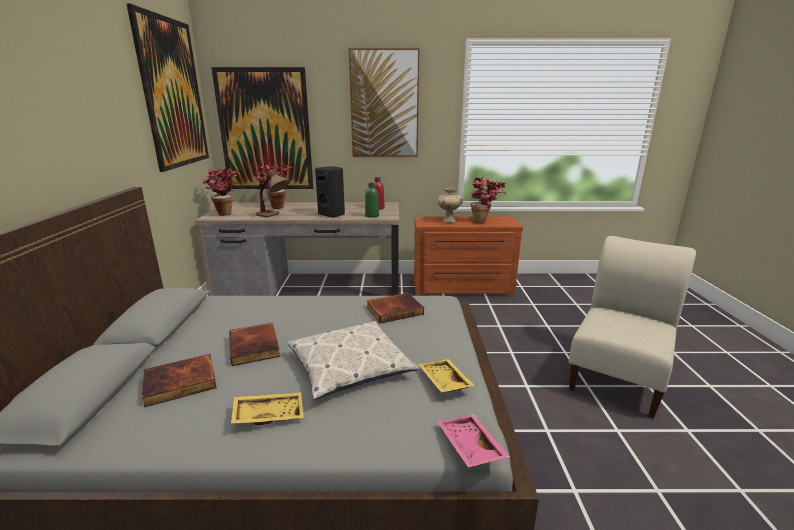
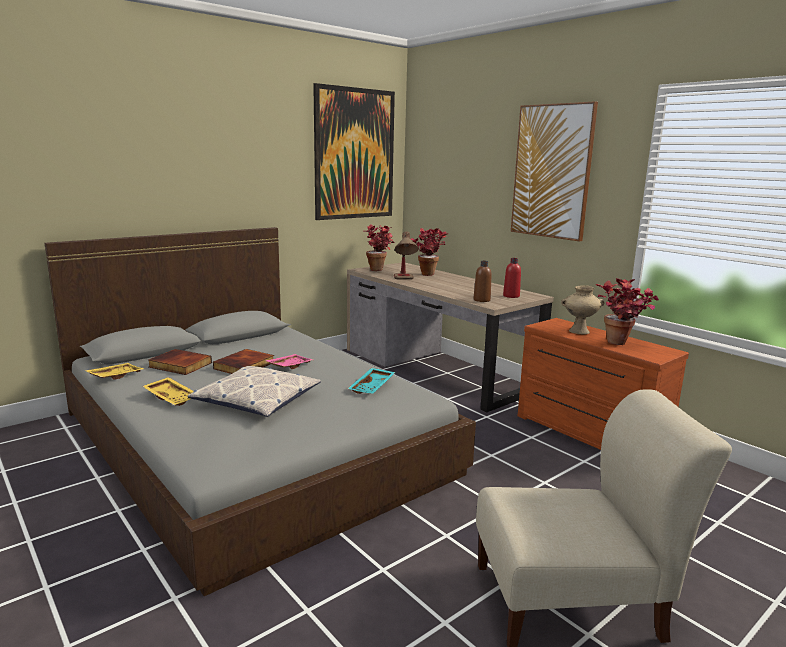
camera: 50 degrees right, 5 degrees down
(265, 130) = (442, 193): picture -> none
(332, 214) = (451, 290): black speaker -> none
(372, 216) = (481, 300): green bottle -> brown bottle
(394, 310) = (372, 387): book -> turquoise tray
(443, 382) = (277, 438): yellow tray -> yellow tray (115, 376)
(469, 447) = (198, 469): pink tray -> pink tray (289, 366)

